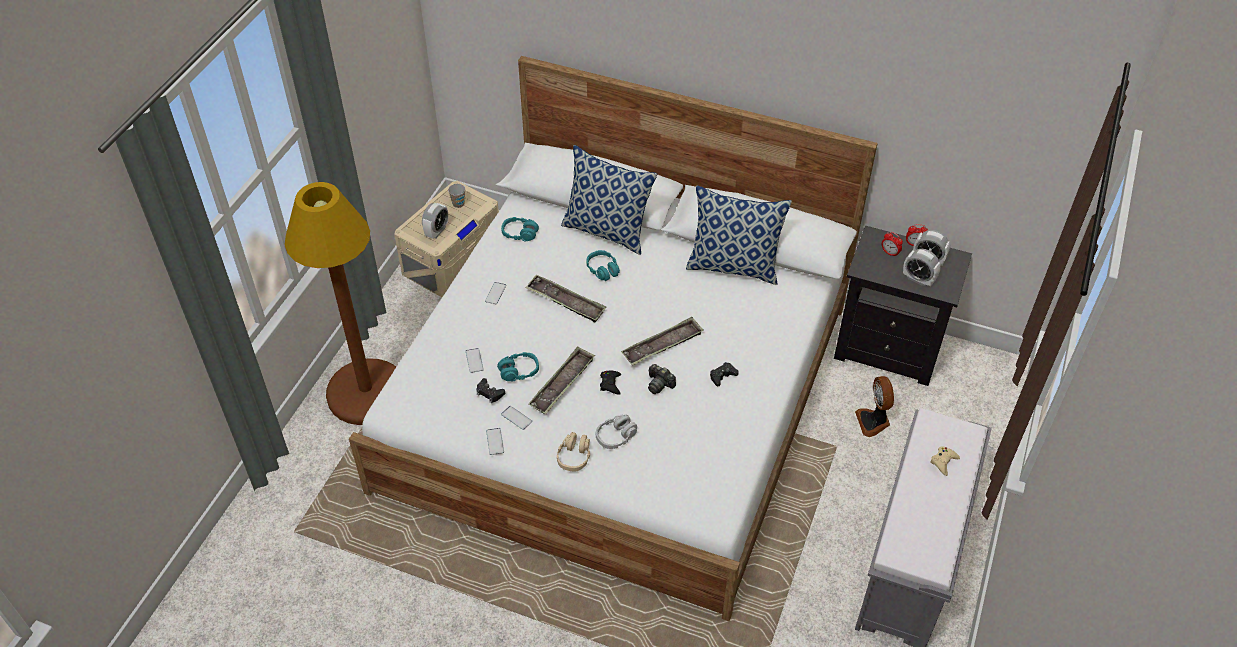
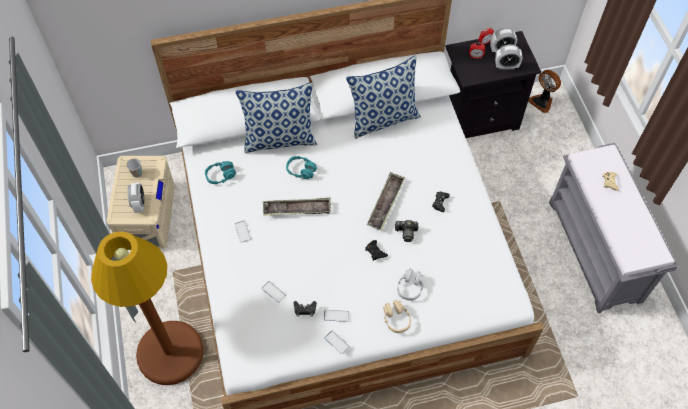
camera: 35 degrees left, 10 degrees up
(519, 371) = (311, 281): turquoise headphones -> none
(562, 384) = (345, 271): tray -> none
(873, 421) = (507, 171): fan -> fan (542, 101)

